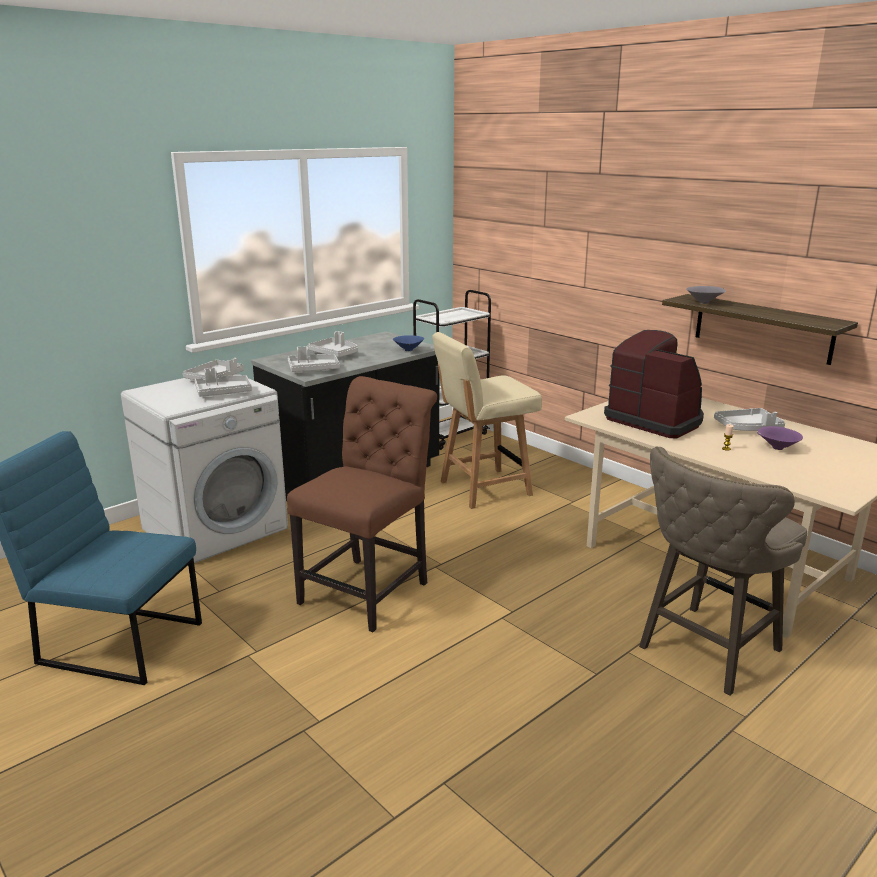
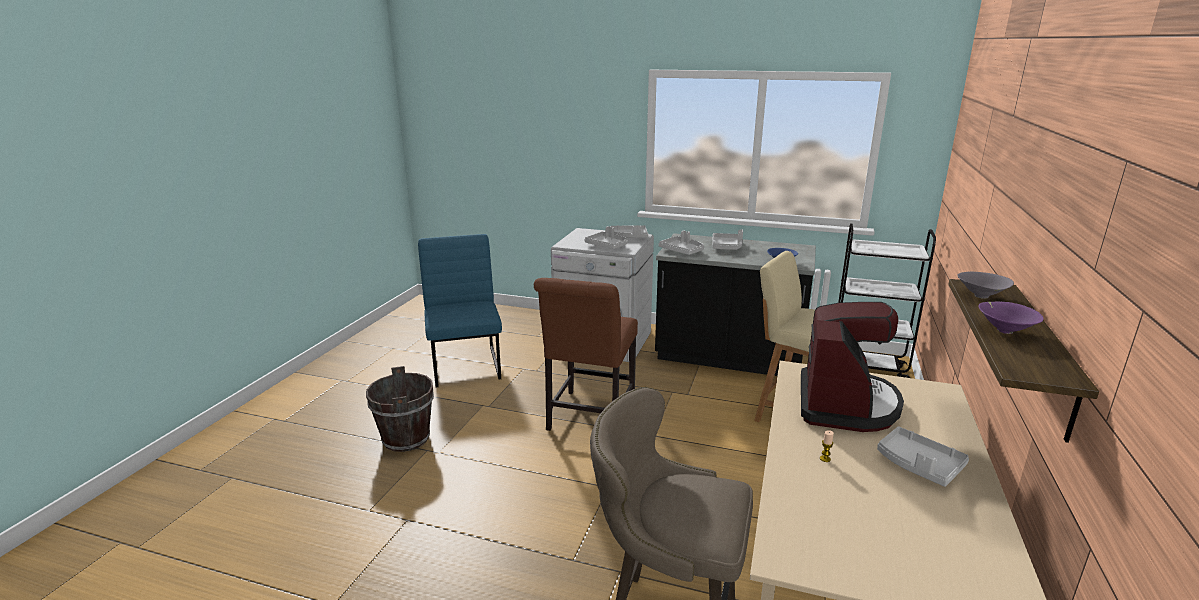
camera: 60 degrees right, 0 degrees up
(253, 744) = (406, 439): none -> brown bucket
(370, 590) = (588, 419): brown chair -> brown chair turned 105 degrees clockwise
(776, 448) = (880, 493): purple bowl -> purple bowl (1004, 330)

